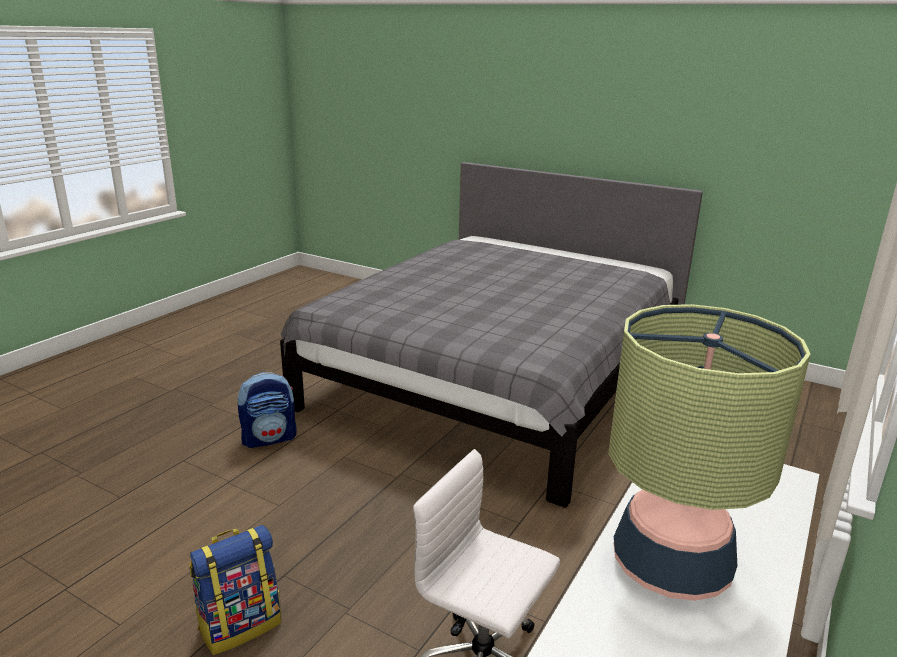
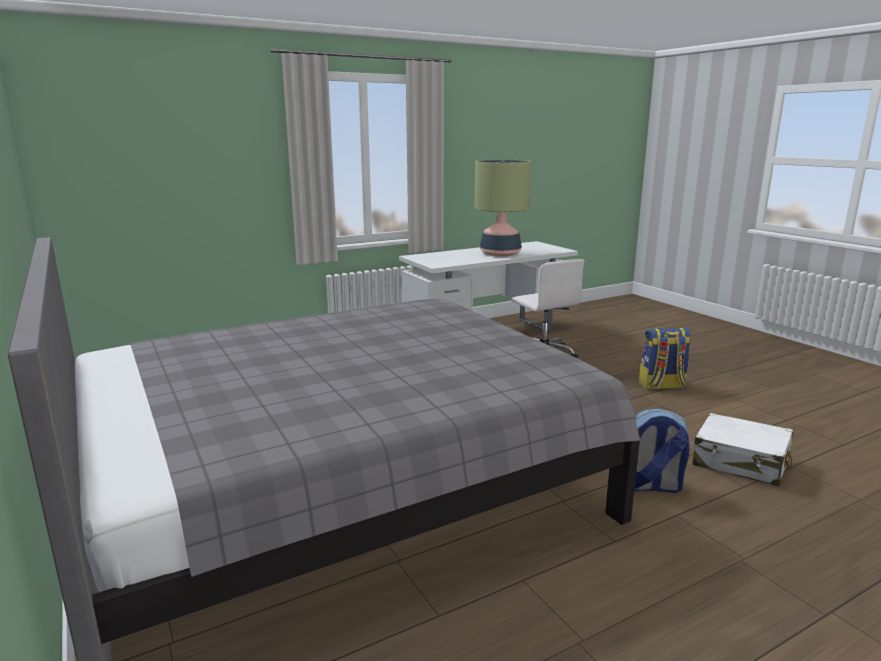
camera: 150 degrees left, 5 degrees down
(174, 487) = (740, 462): none -> white suitcase

